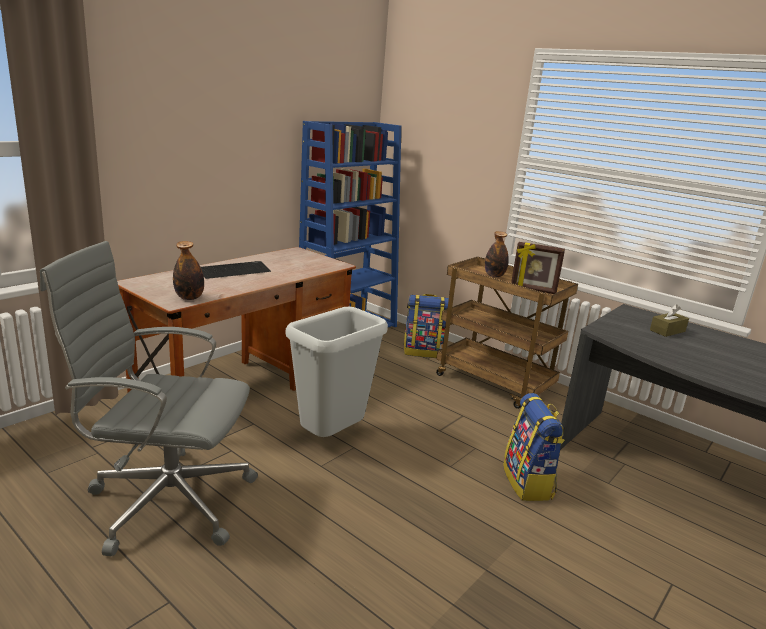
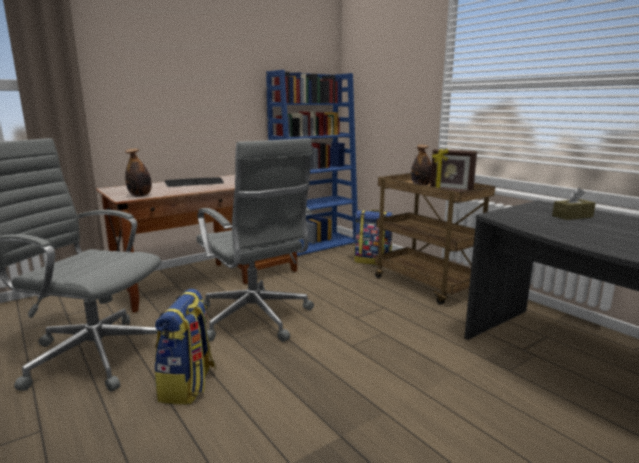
camera: 15 degrees right, 5 degrees down
(332, 438) = (256, 319): grey trash can -> grey office chair
(528, 483) = (423, 364): backpack -> backpack (188, 385)

